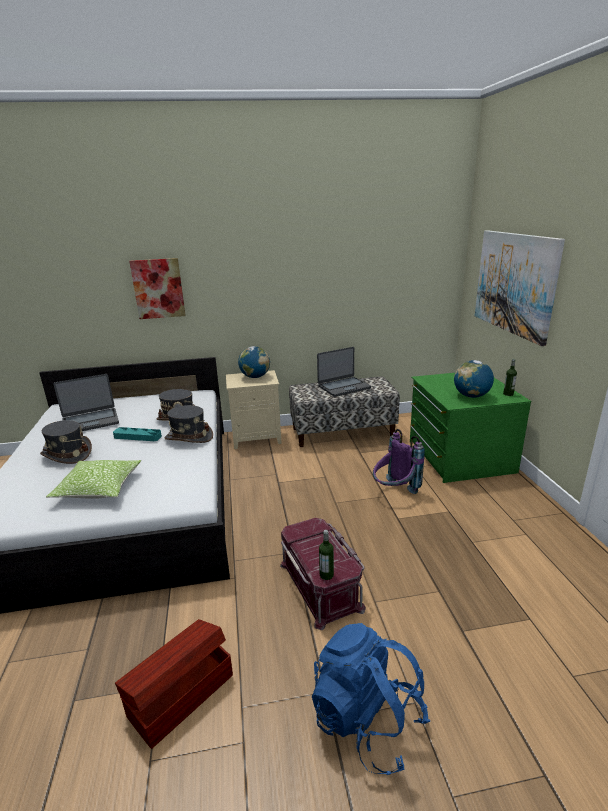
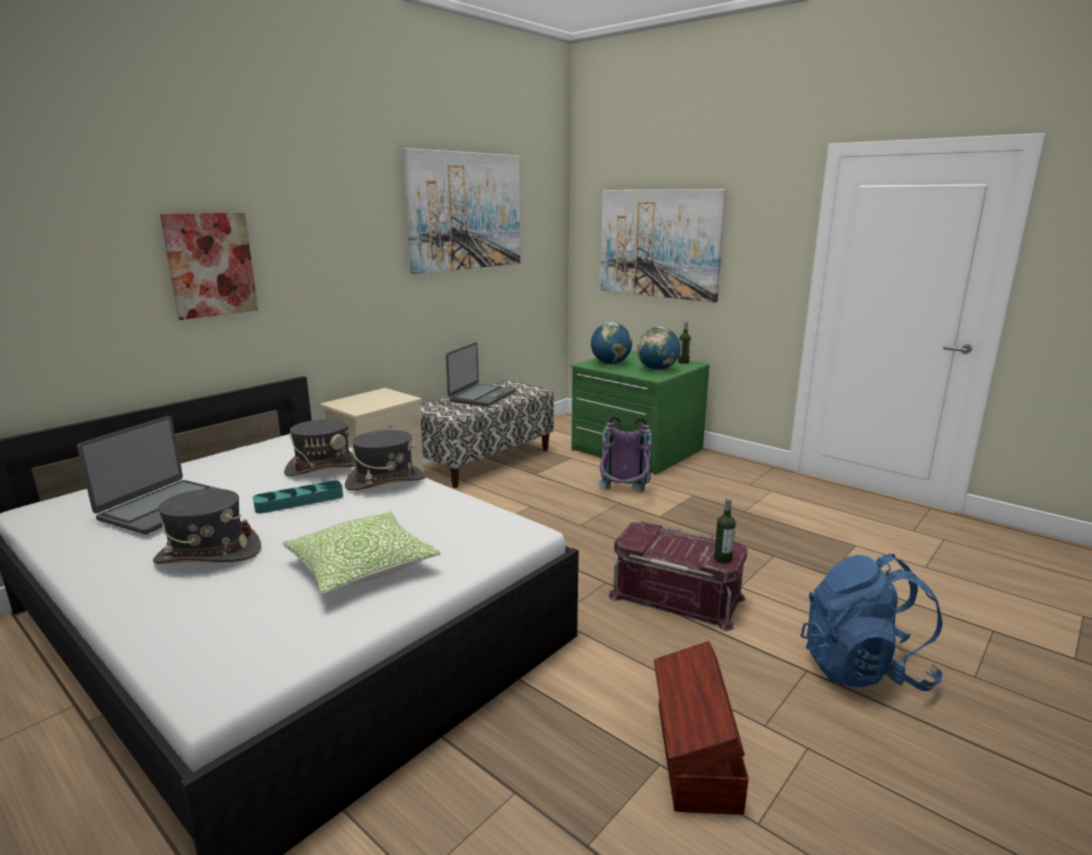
camera: 40 degrees left, 5 degrees down
(255, 377) = (373, 398): globe -> globe (610, 363)
(351, 250) = (465, 211): none -> picture

